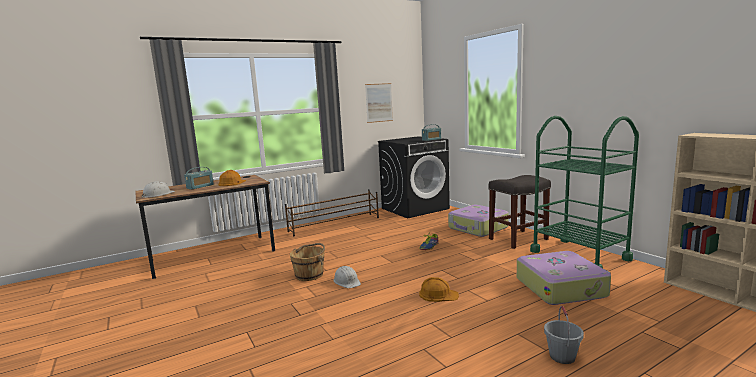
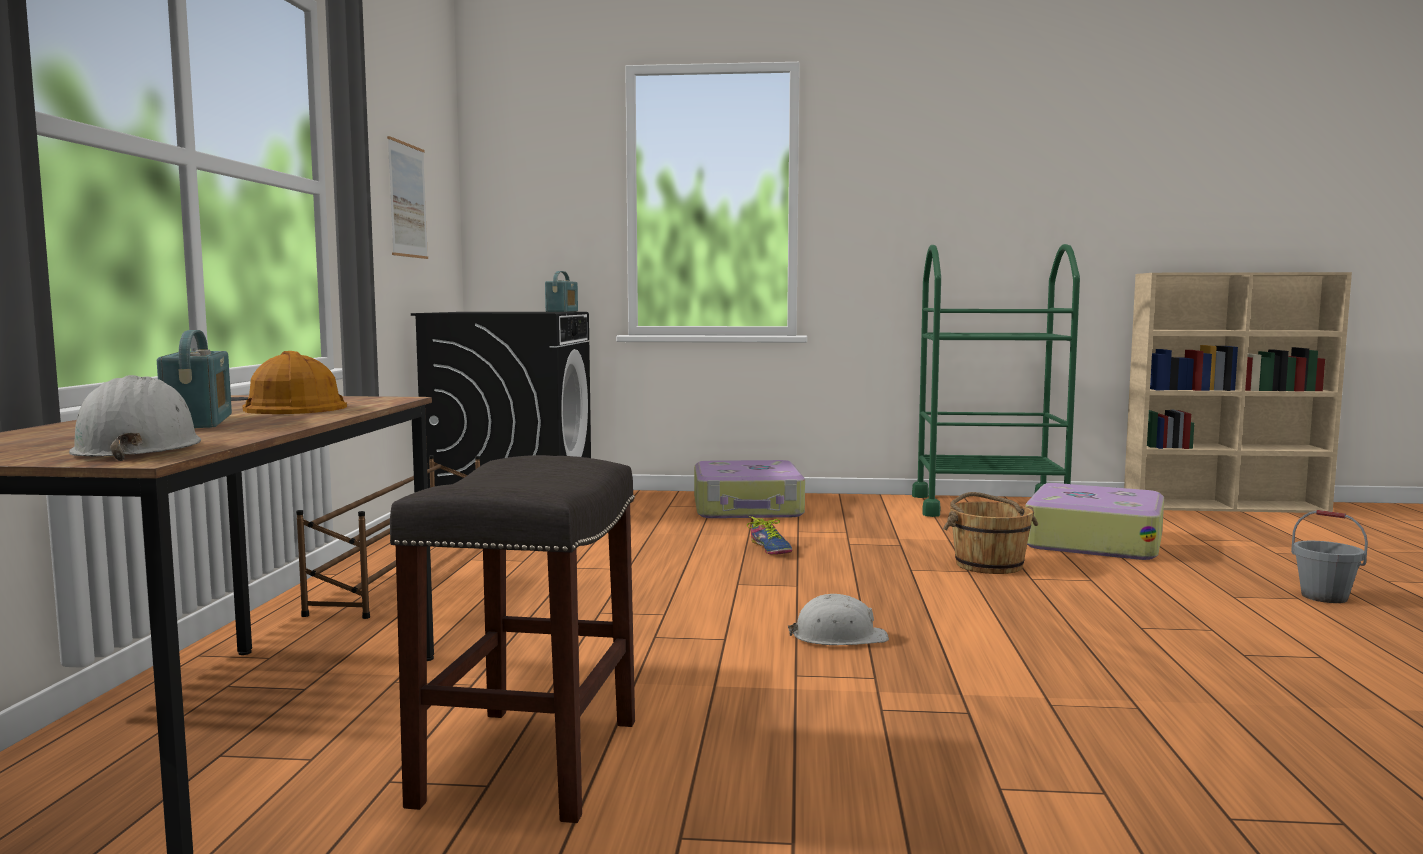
camera: 55 degrees left, 5 degrees down
(310, 275) = (722, 658): brown bucket -> brown bucket (988, 565)
(438, 294) = (1022, 596): orange hard hat -> none
(518, 239) = (859, 508): grey stool -> grey stool (530, 763)

